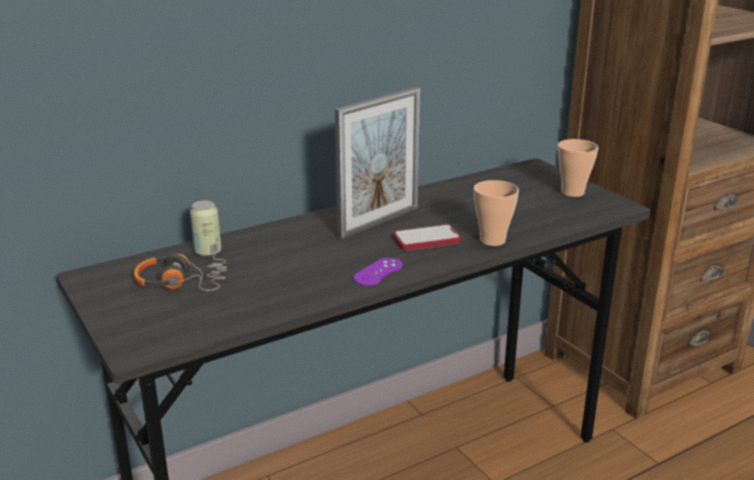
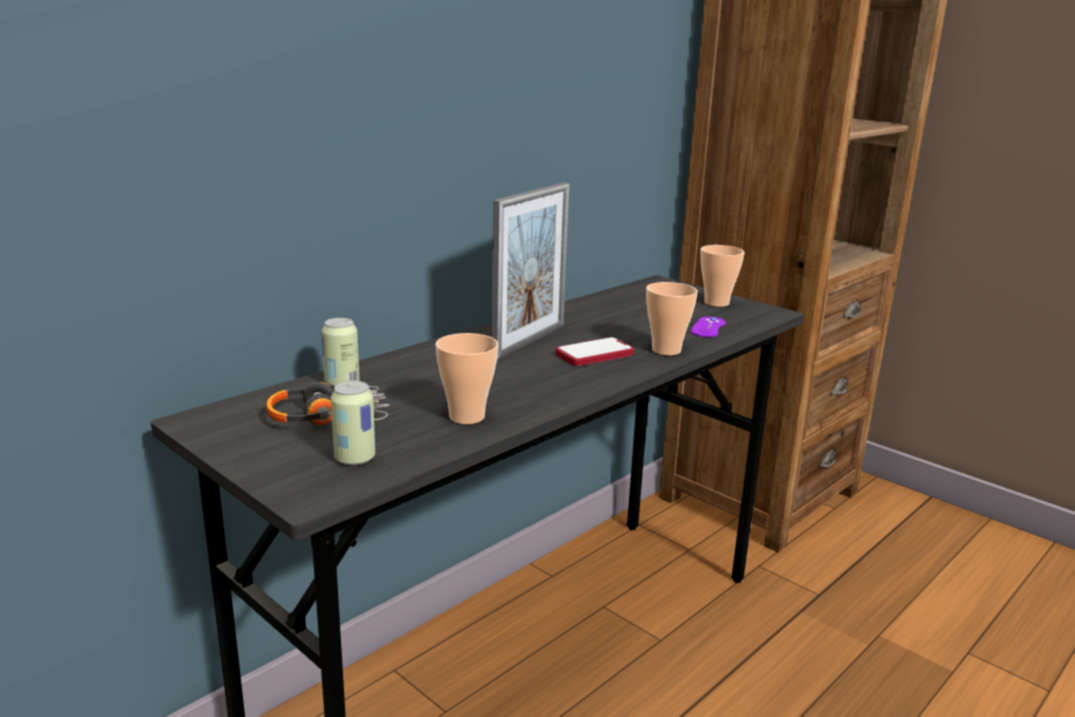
camera: 15 degrees left, 5 degrees down
(182, 321) = (355, 458): none -> can
(286, 292) = (466, 417): none -> cup
(378, 272) = (562, 389): purple game controller -> purple game controller (708, 327)

